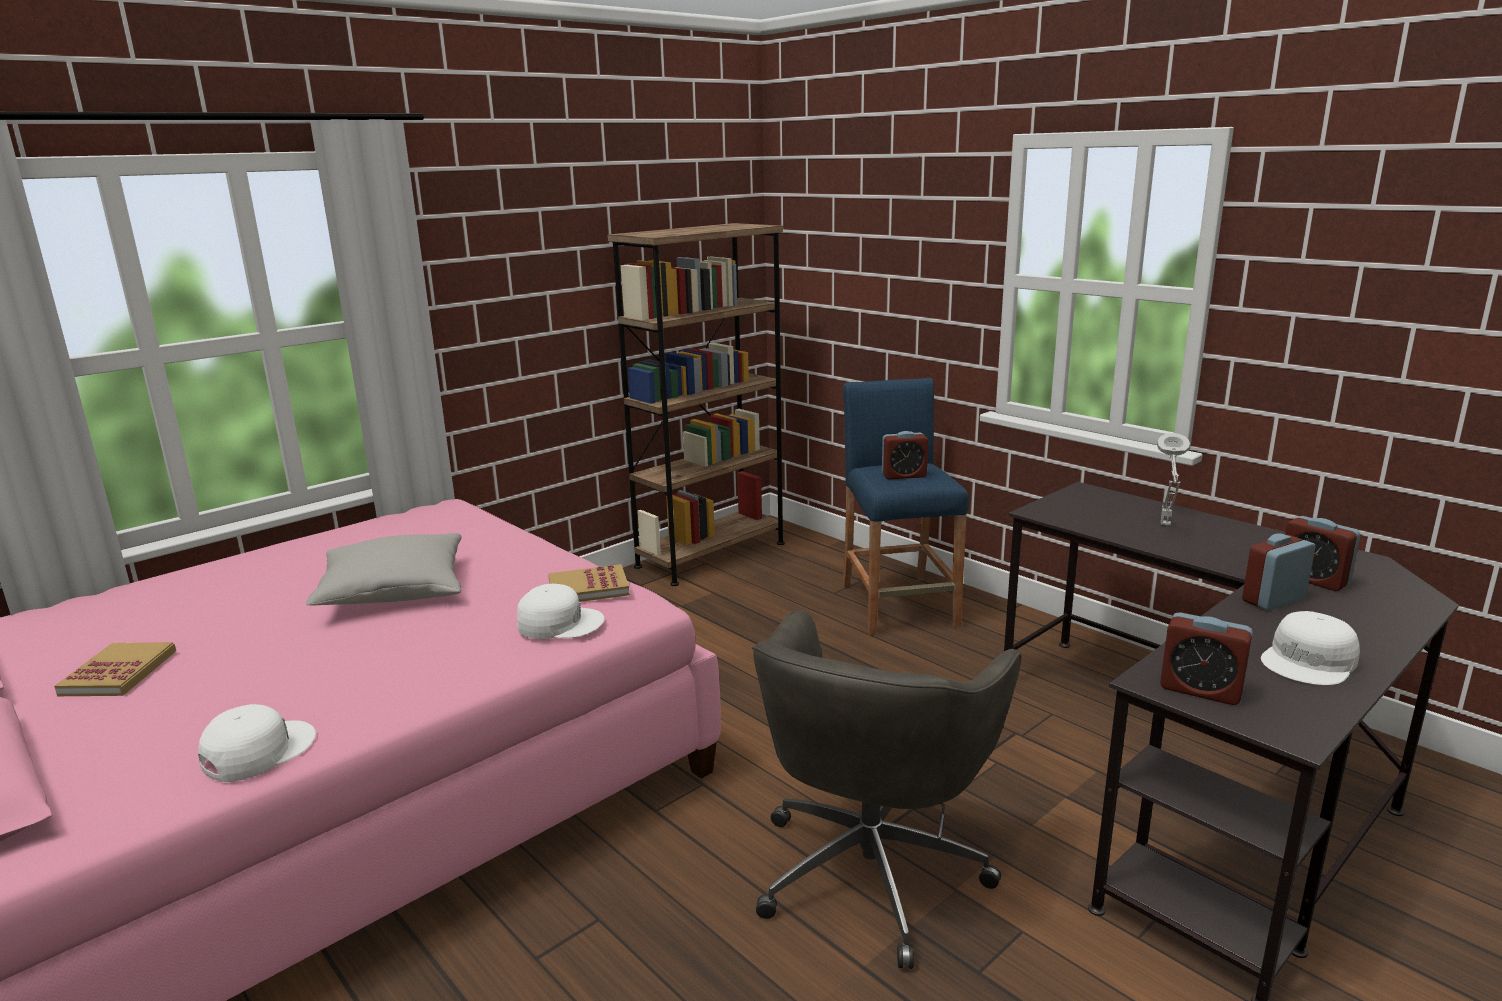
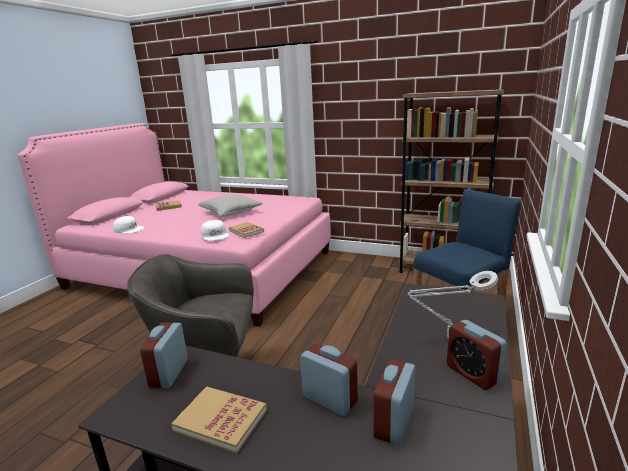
camera: 65 degrees right, 0 degrees up
(904, 475) = (452, 252): alarm clock -> alarm clock (472, 374)
(1310, 662) = (221, 420): white cap -> book

